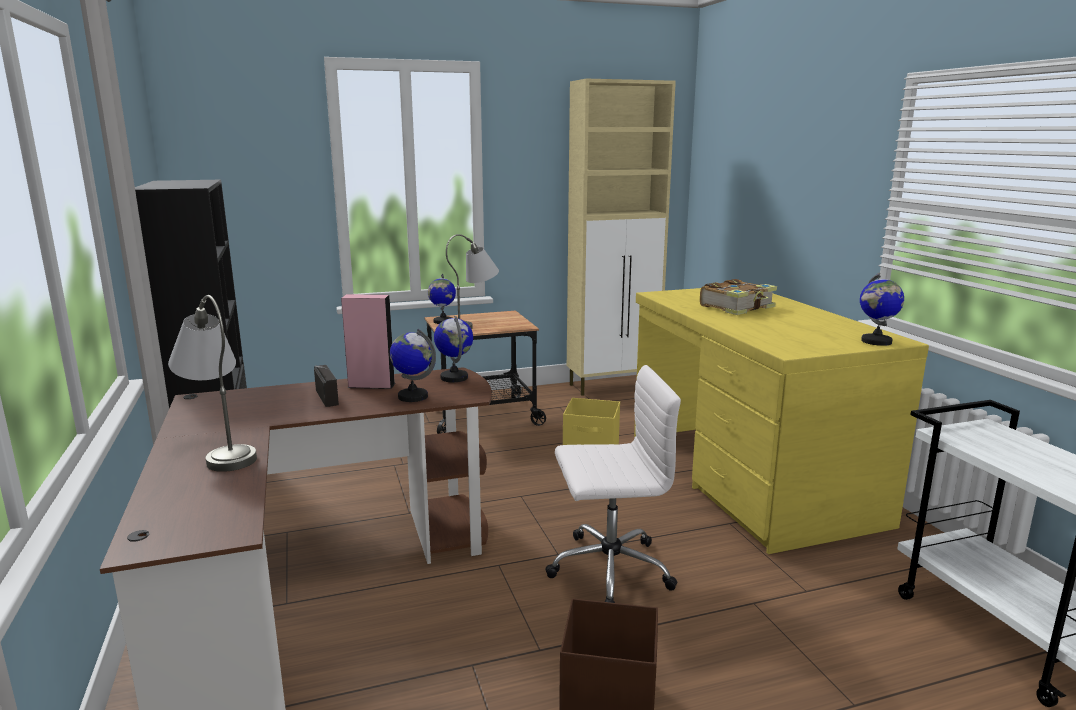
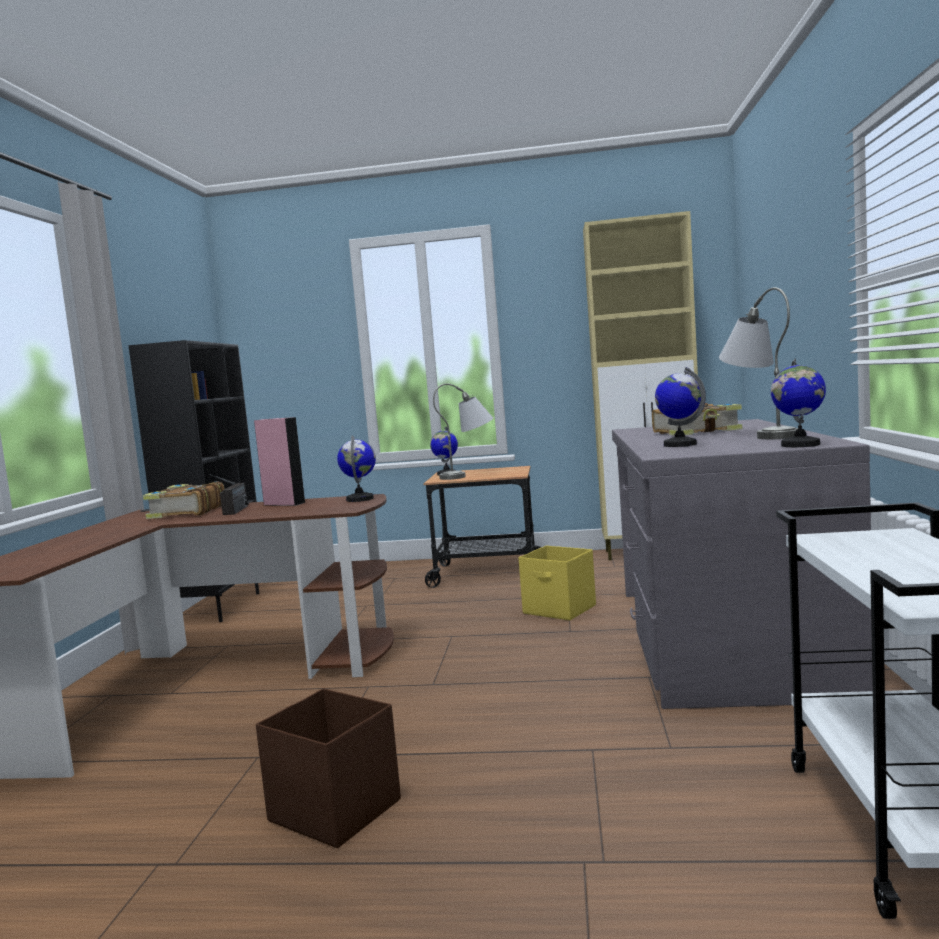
camera: 25 degrees right, 10 degrees down
(222, 450) = (103, 535): grey table lamp -> grey table lamp (761, 435)
(261, 401) = (186, 512): none -> book
(413, 396) = (301, 509): globe -> globe (680, 445)
(608, 570) = (466, 702): white office chair -> none
(747, 477) = (720, 638): yellow desk -> grey desk

